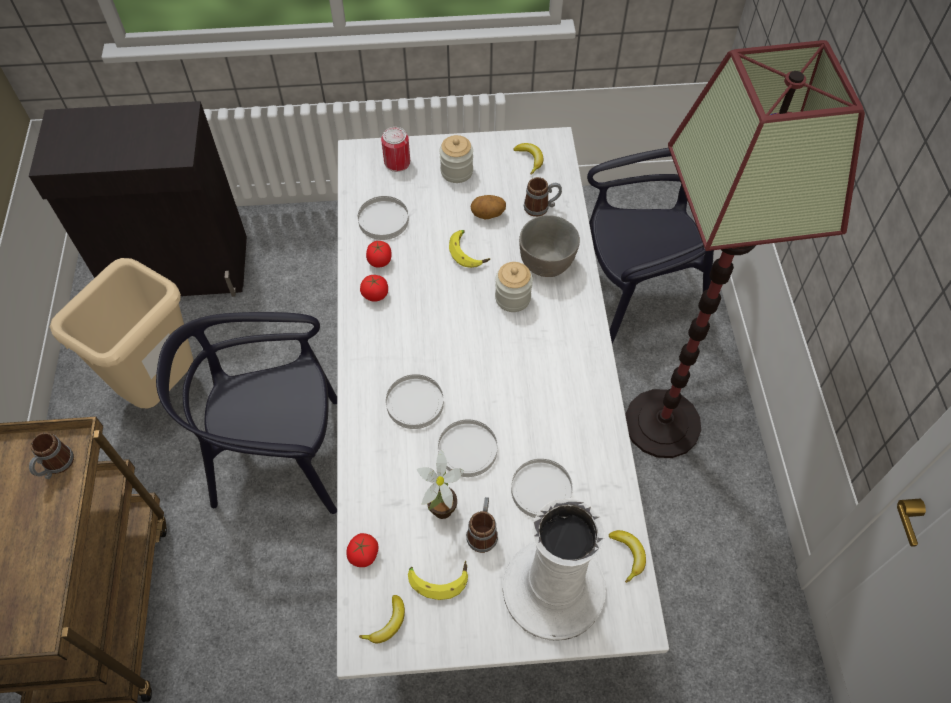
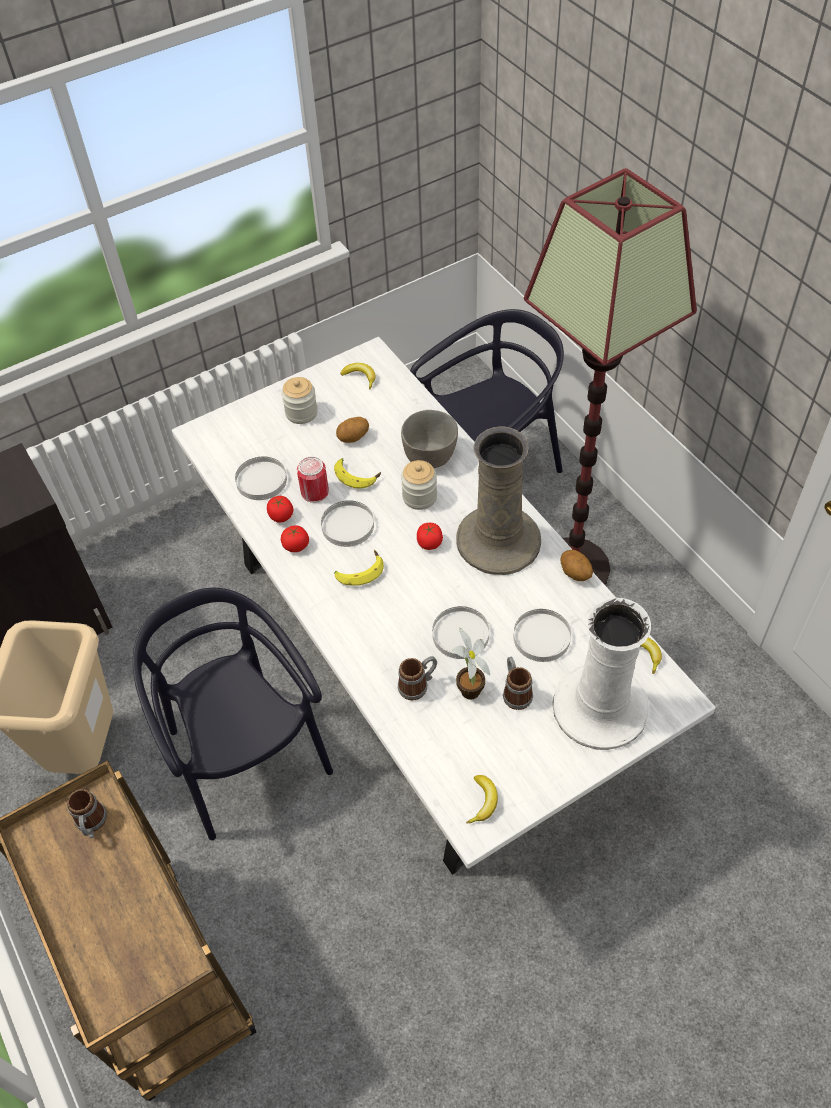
camera: 25 degrees left, 5 degrees down
(280, 457) = (246, 757): black chair -> black chair turned 90 degrees clockwise
(364, 554) = (427, 758): tomato -> tomato (429, 543)
(397, 162) = (241, 426): can -> can (315, 492)
(414, 403) = (390, 619): white plate -> white plate (347, 526)
(438, 577) = (502, 745): banana -> banana (359, 571)
(541, 207) = (396, 413): mug -> mug (418, 685)
(560, 375) = (499, 541): none -> beige vase
(612, 442) = (574, 573): none -> potato

